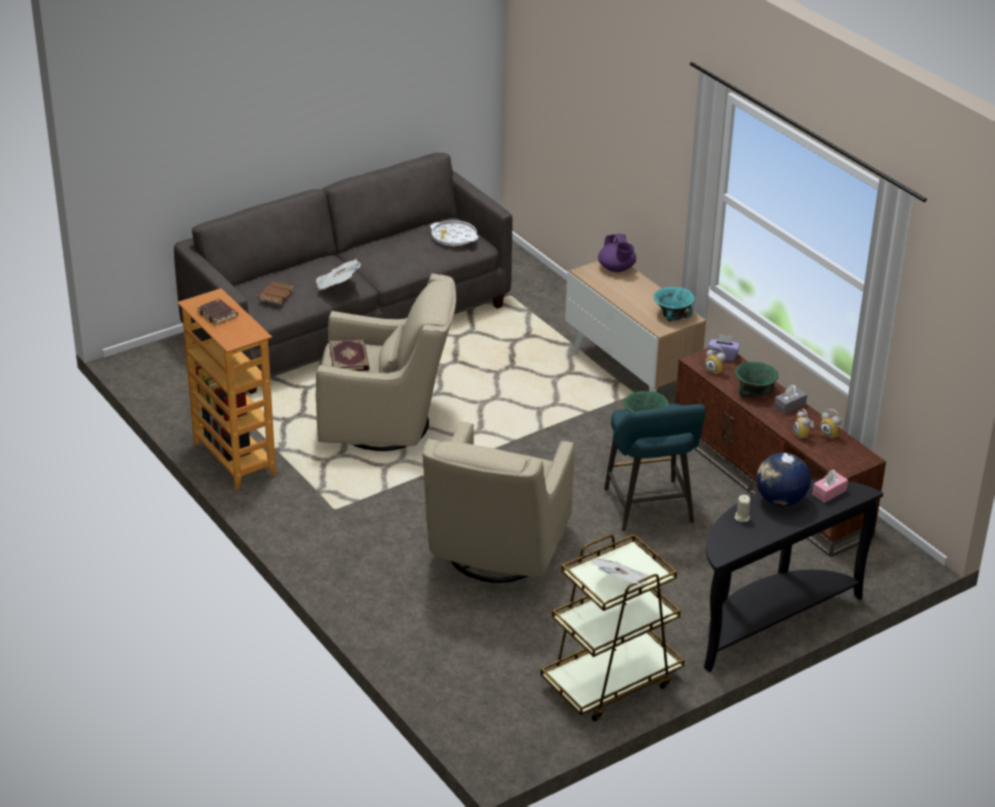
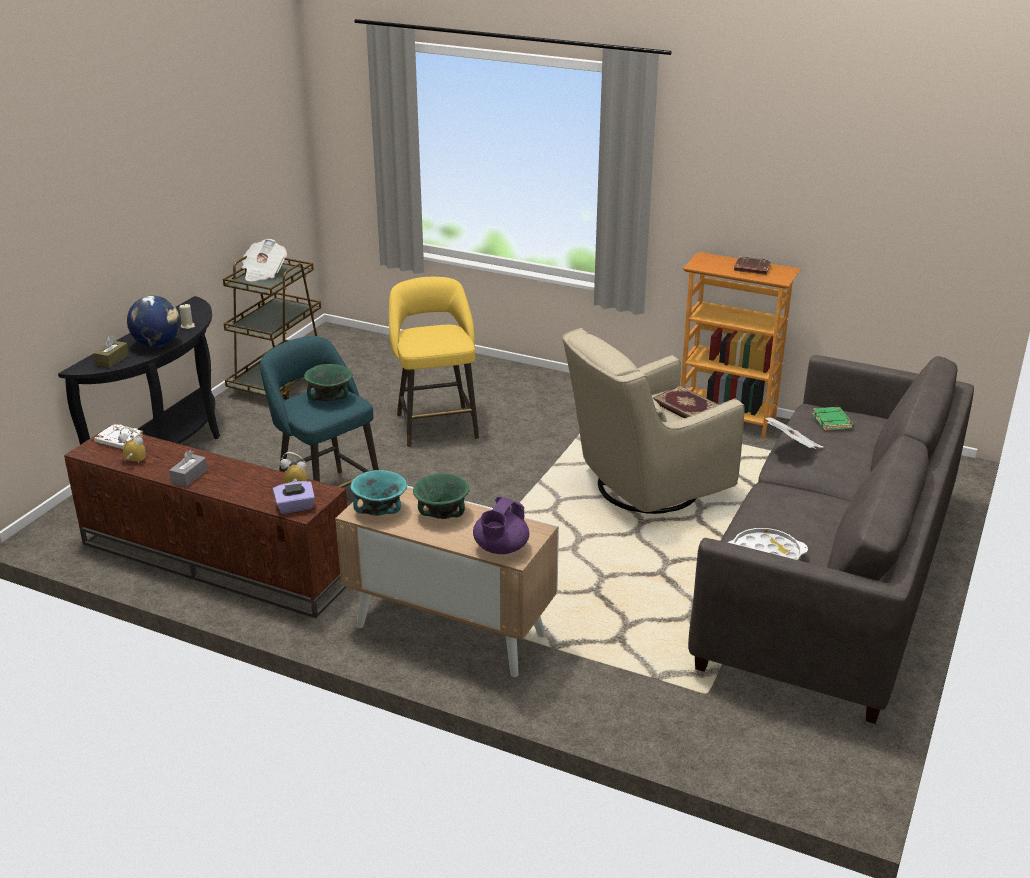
camera: 150 degrees right, 5 degrees down
(275, 295) = (832, 422): brown book -> green book
(495, 554) = (436, 424): beige armchair -> yellow stool
(616, 269) = (500, 548): purple teapot -> purple teapot turned 105 degrees counterclockwise
(754, 392) = (237, 479): green bowl -> green bowl (442, 512)
(804, 435) = (162, 453): alarm clock -> none
(829, 492) = (112, 360): pink tissue box -> brown tissue box
(837, 461) = (118, 440): none -> white book

